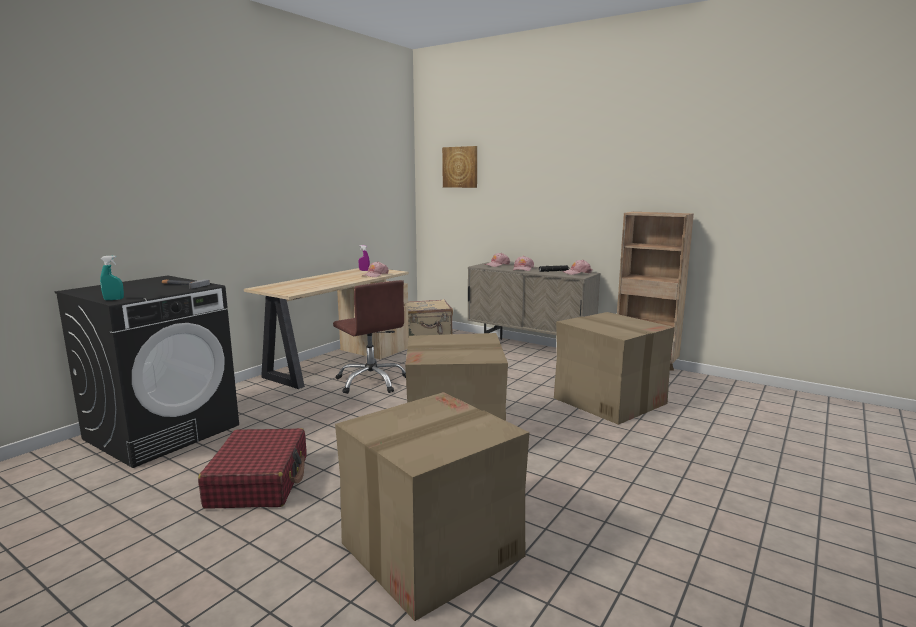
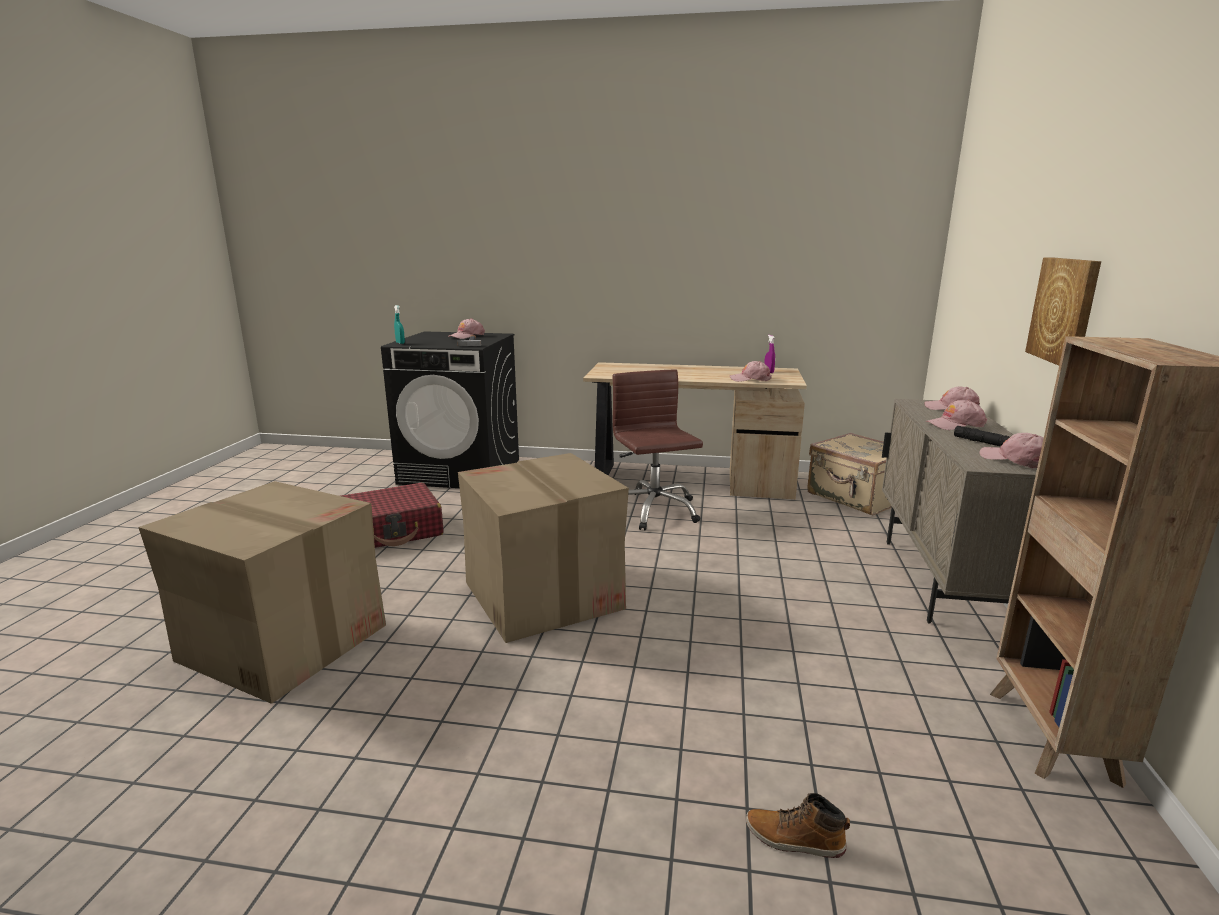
camera: 65 degrees right, 5 degrees up
(139, 284) = (467, 336): none -> pink cap
(372, 381) = (653, 511): brown office chair -> brown office chair turned 135 degrees clockwise
(460, 167) = (981, 217): picture -> picture (1064, 311)
(609, 400) = (797, 706): cardboard box -> none
(691, 422) = (794, 839): none -> boot

